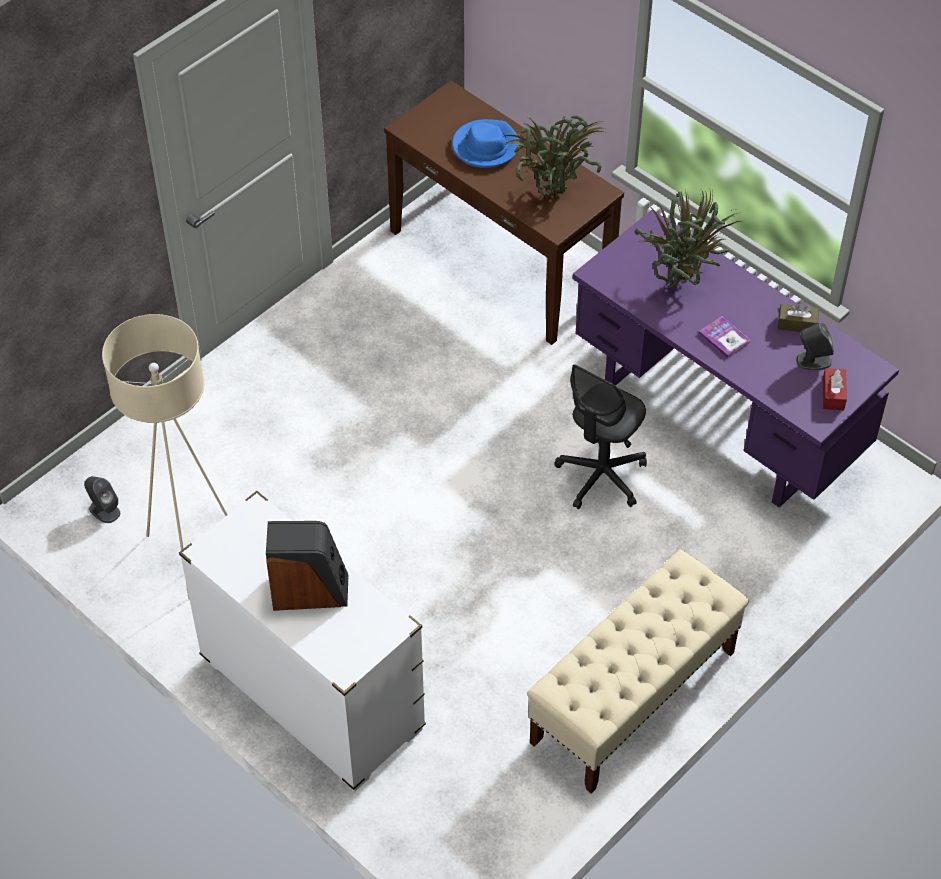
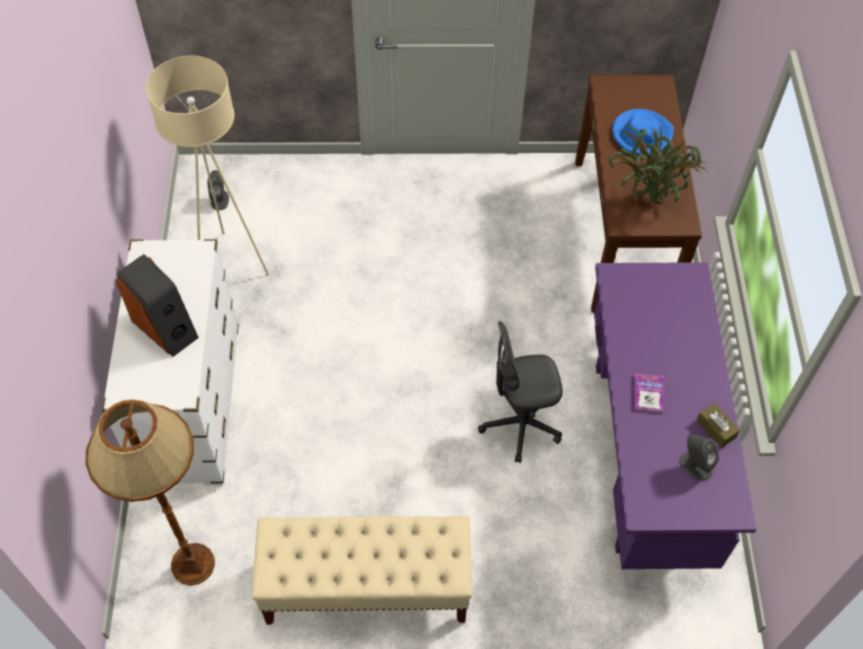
camera: 45 degrees right, 5 degrees up
(475, 808) = (192, 564): none -> brown floor lamp
(682, 283) = (665, 330): potted plant -> none
(833, 394) = (679, 503): red tissue box -> none

